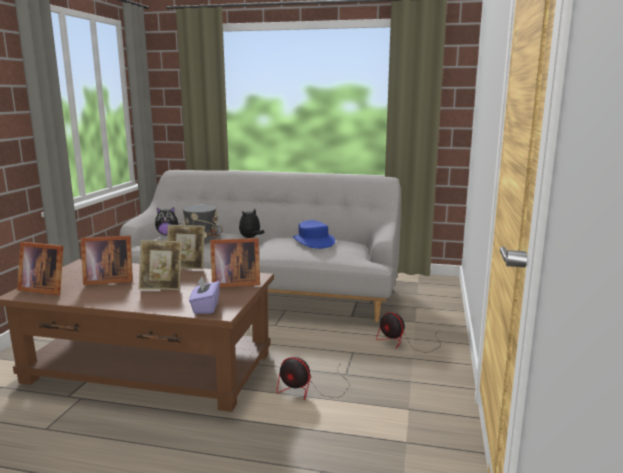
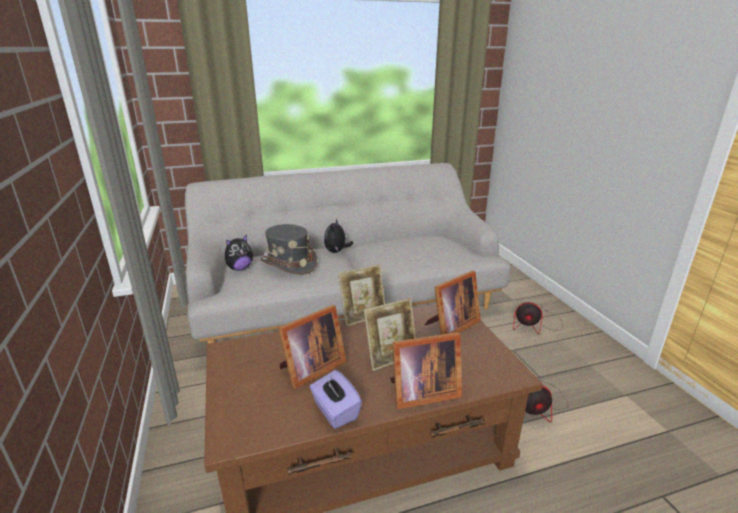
camera: 30 degrees left, 10 degrees up
(44, 289) = (252, 415): picture frame -> picture frame (421, 393)
(205, 307) = (487, 373): purple tissue box -> purple tissue box (335, 411)
(313, 241) = (410, 244): blue hat -> none

